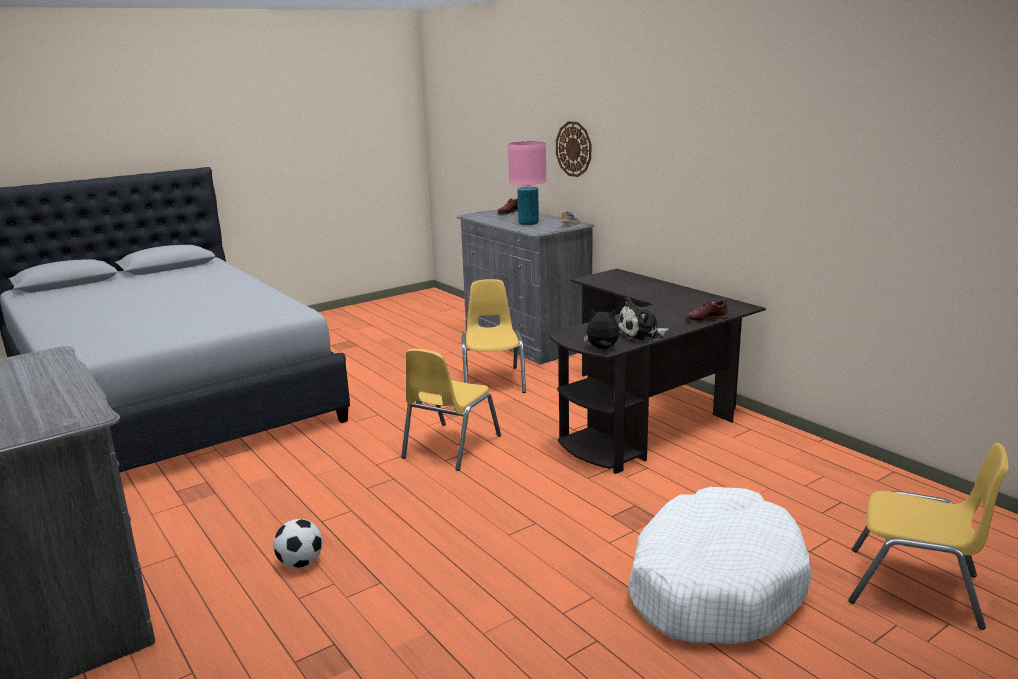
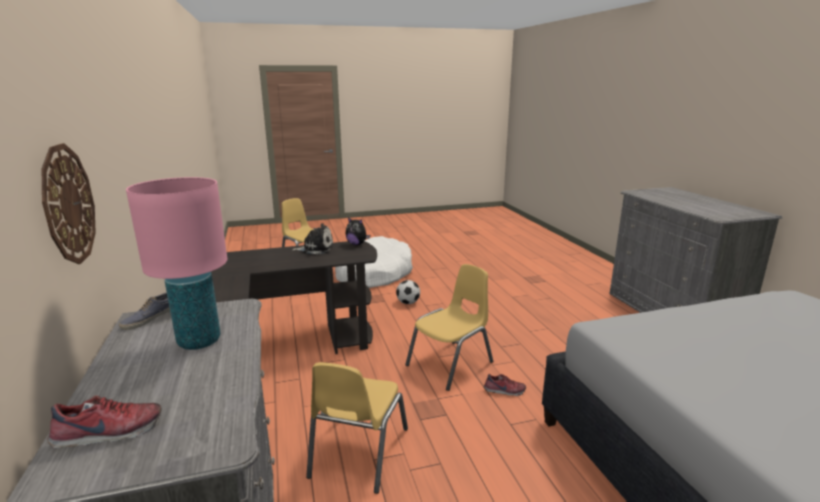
camera: 160 degrees left, 0 degrees up
(300, 563) = (554, 310): football -> football (408, 303)
(706, 319) = (250, 253): shoe -> shoe (504, 391)

